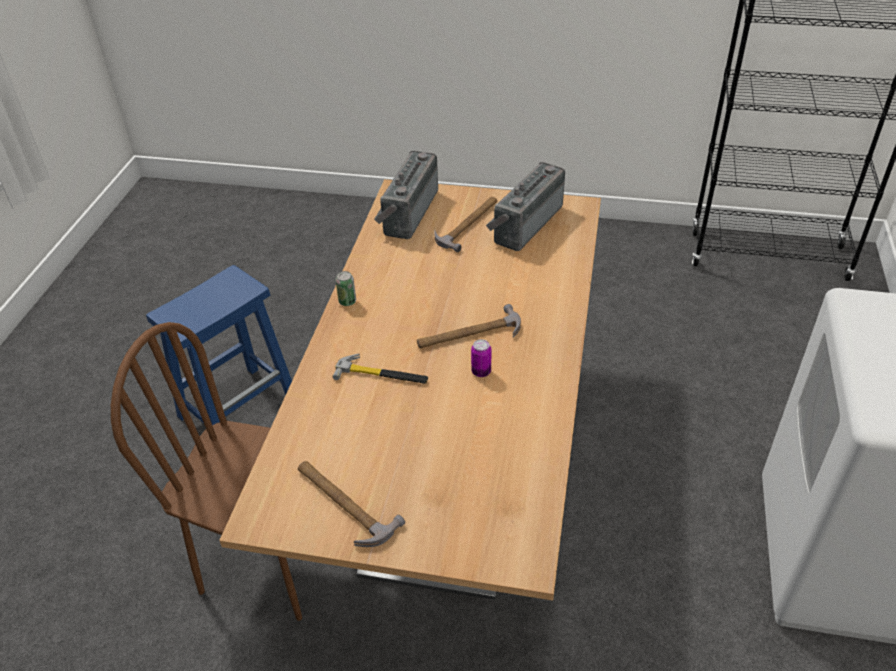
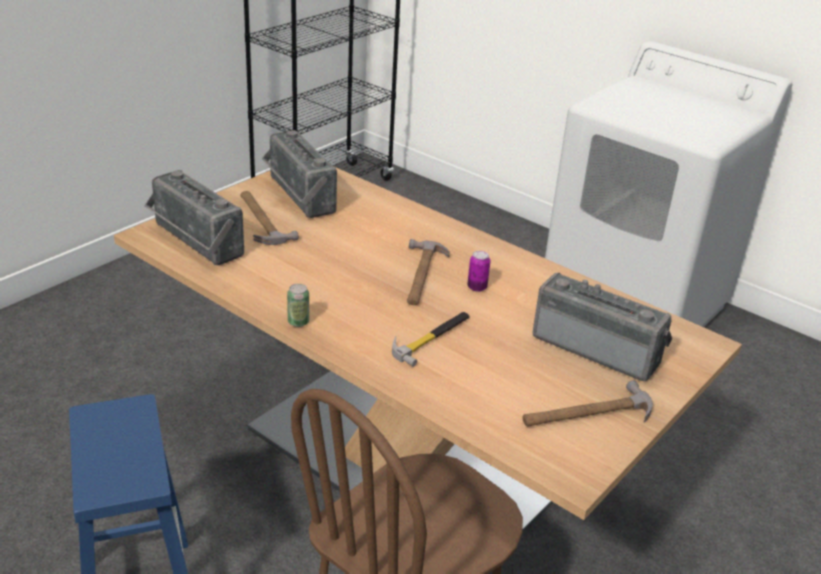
camera: 65 degrees left, 10 degrees down
(451, 480) = (597, 347): none -> radio

